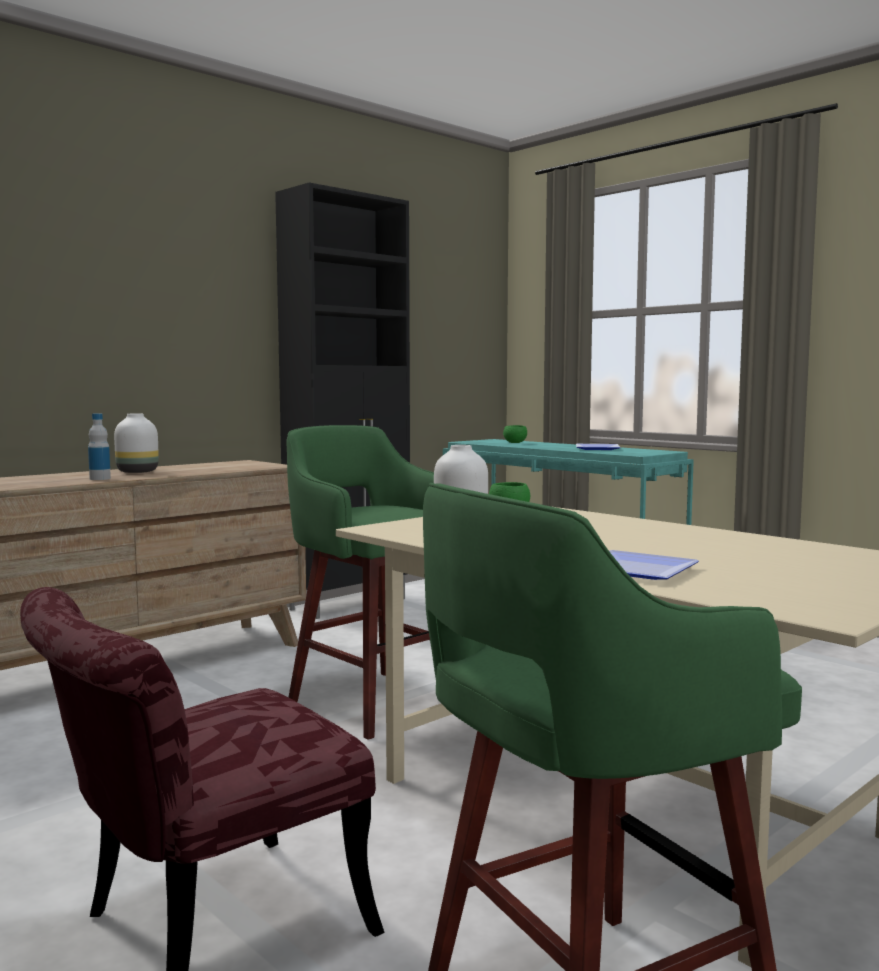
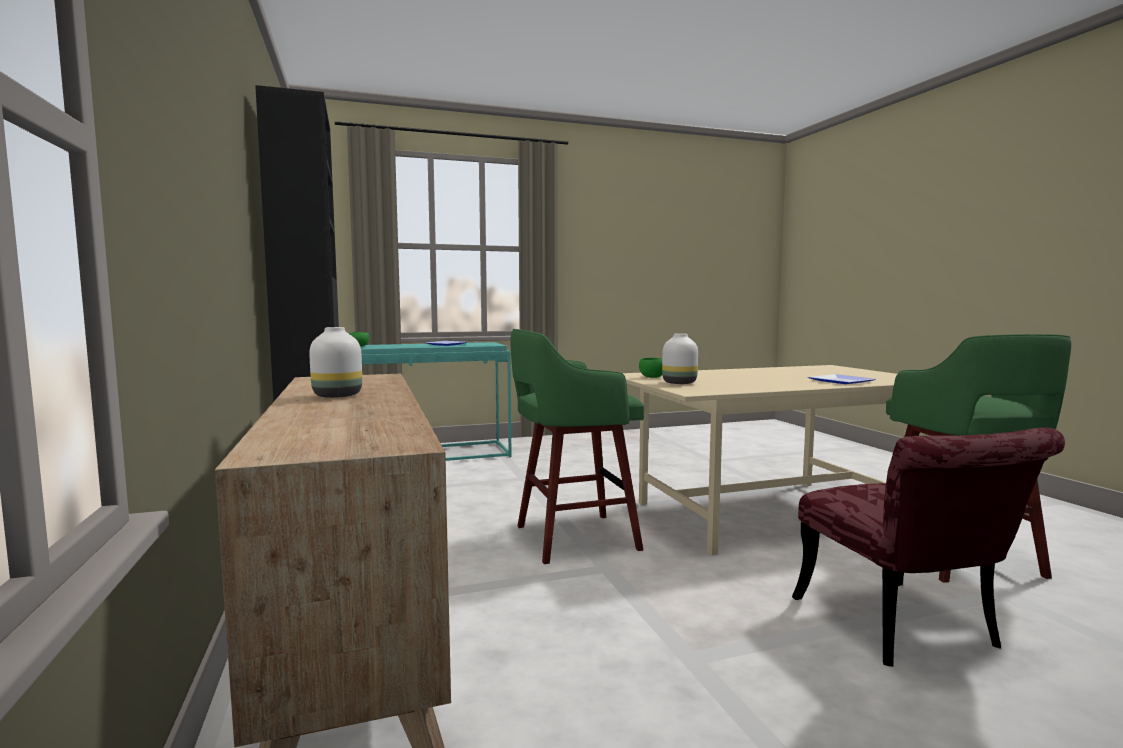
camera: 65 degrees left, 0 degrees up
(100, 478) = (381, 403): bottle -> none

